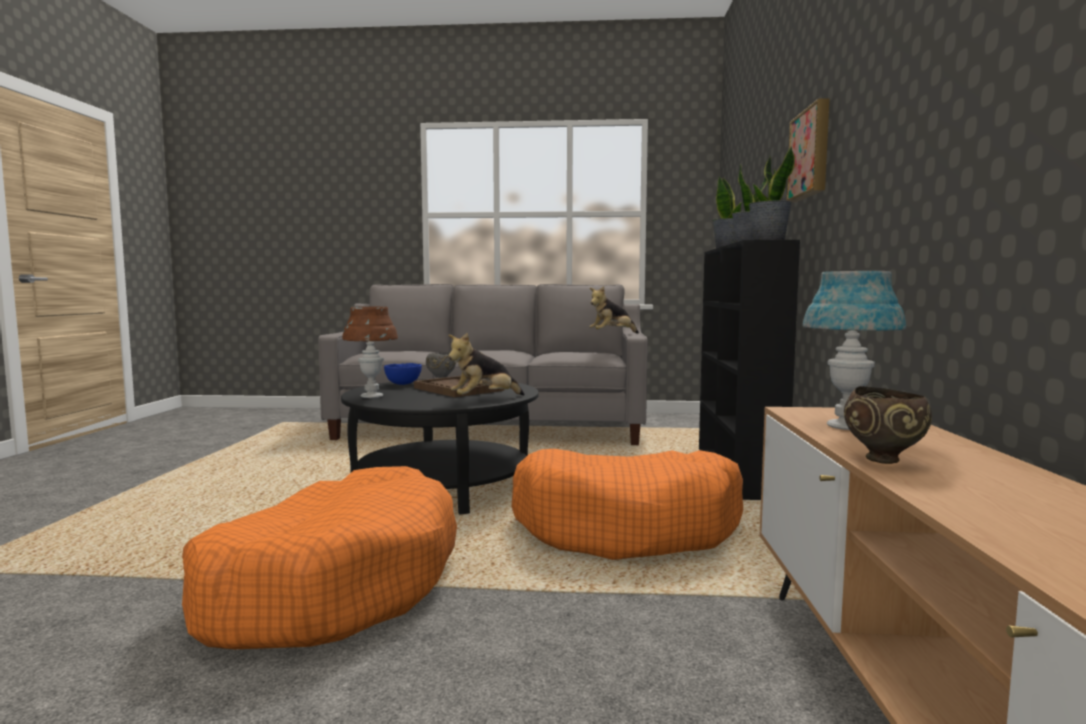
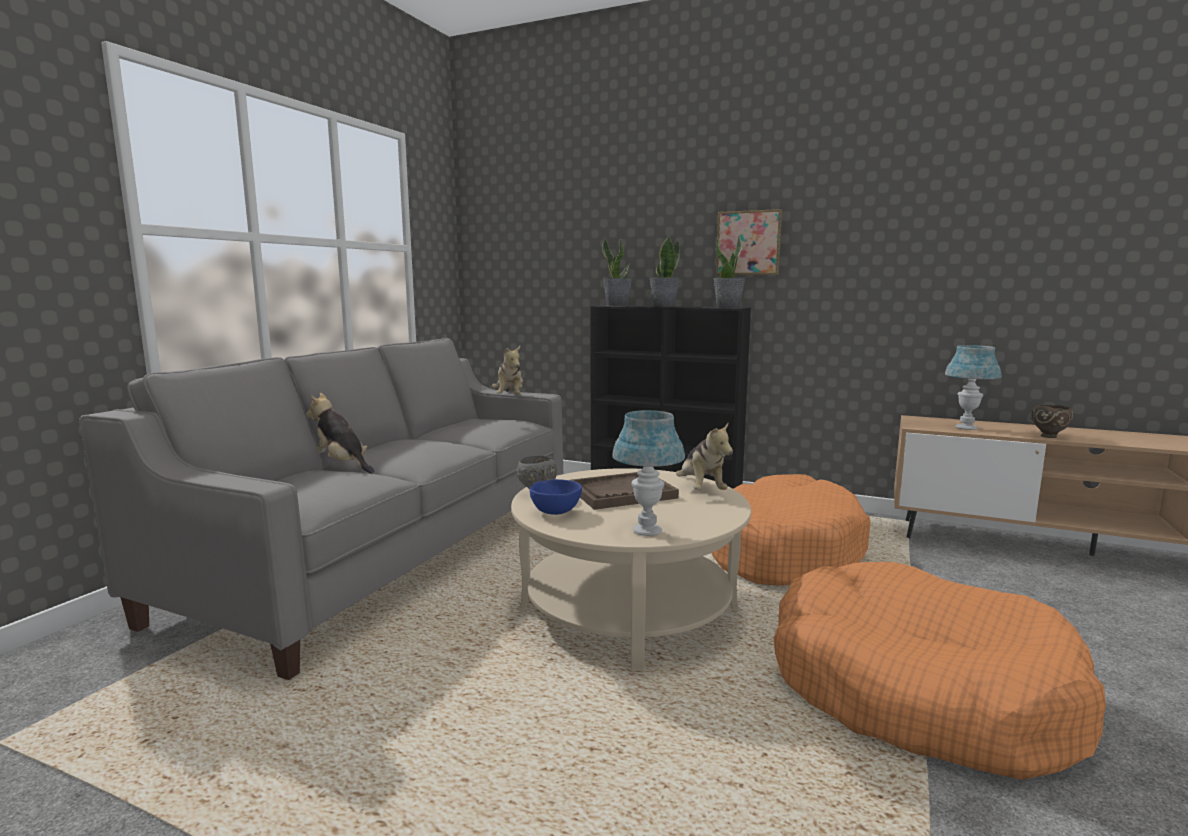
camera: 70 degrees left, 5 degrees up
(372, 396) = (647, 531): brown table lamp -> blue table lamp
(443, 351) = (342, 465): none -> plush toy
(443, 485) = (628, 609): black coffee table -> beige coffee table

